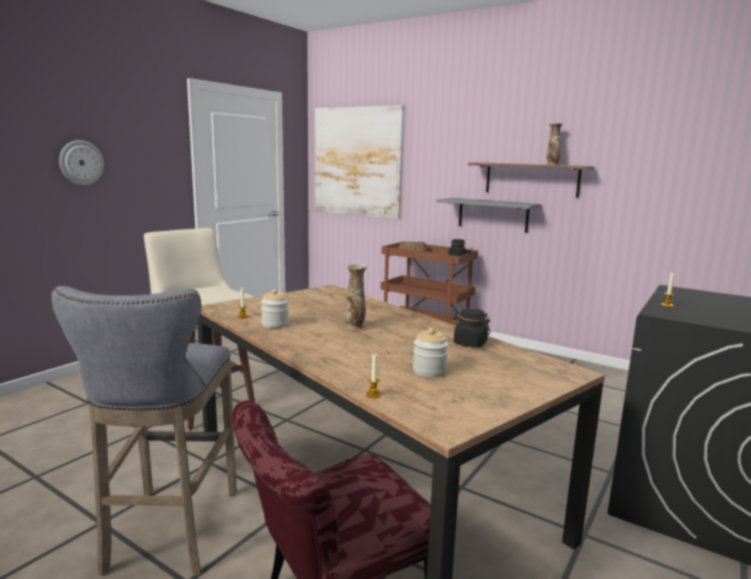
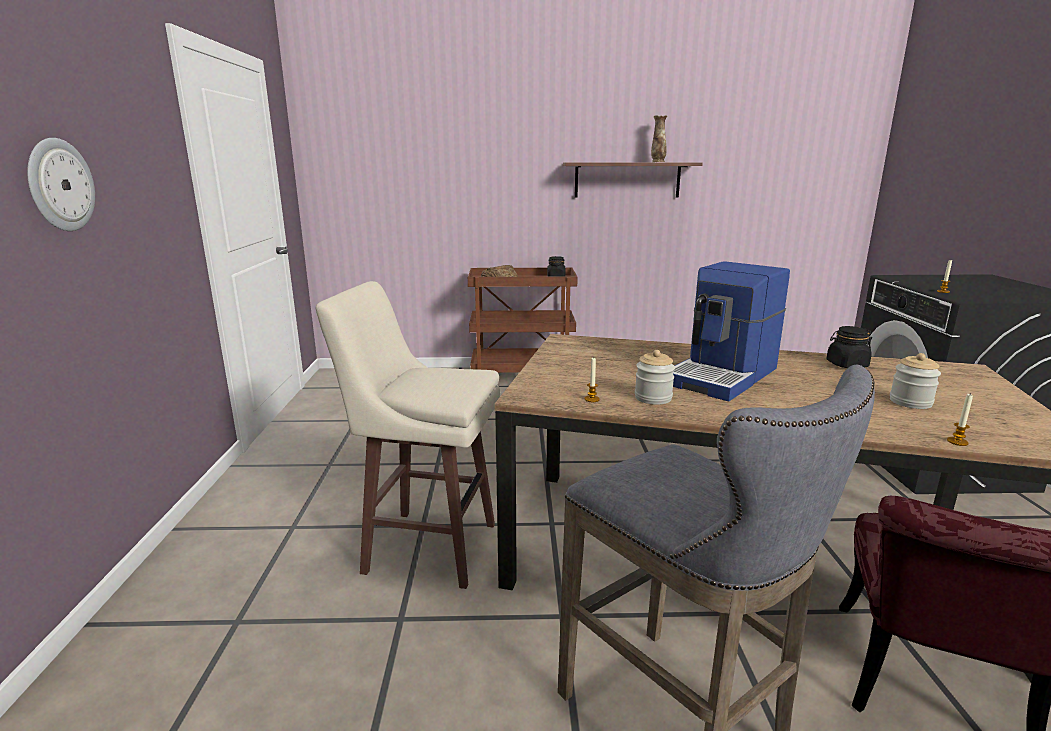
camera: 35 degrees left, 5 degrees up
(355, 326) = (723, 376): vase -> coffee machine
(357, 162) = (385, 167): picture -> none
(493, 214) = (584, 223): grey shelf -> none

